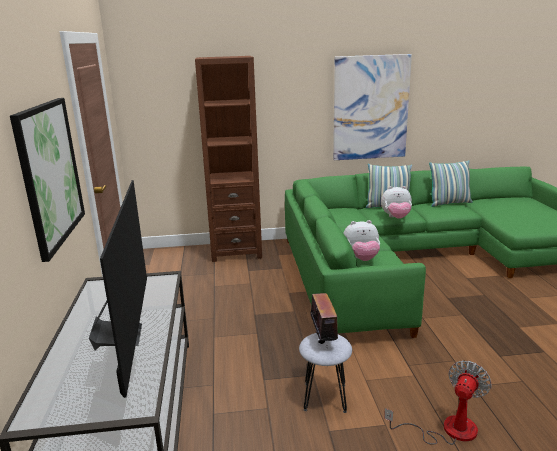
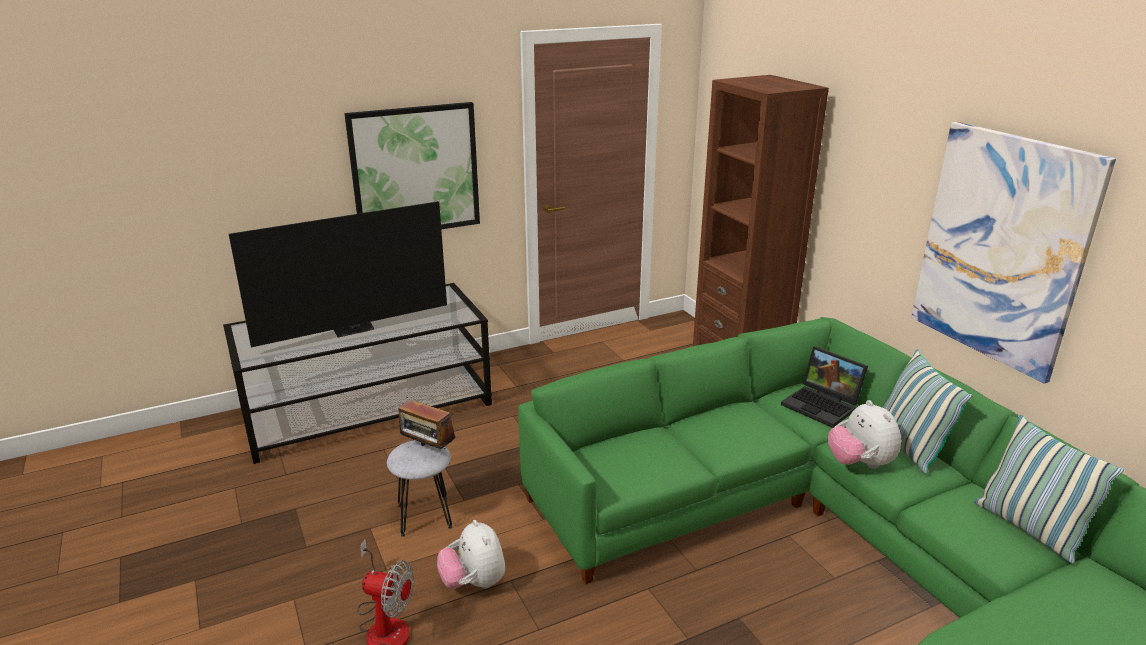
camera: 70 degrees right, 5 degrees up
(324, 338) = (428, 450): radio -> radio turned 60 degrees clockwise
(344, 213) = (823, 405): none -> laptop
(361, 259) = (641, 444): plush toy -> plush toy (474, 583)

